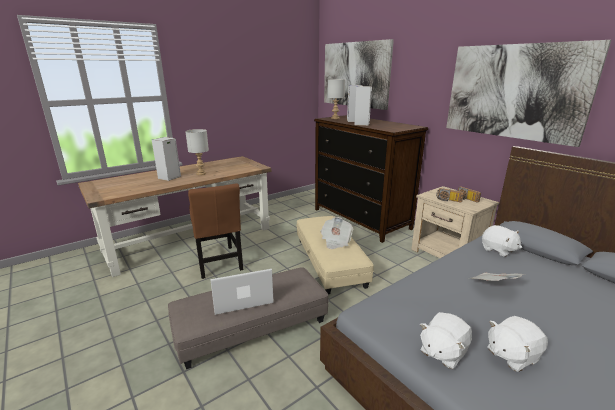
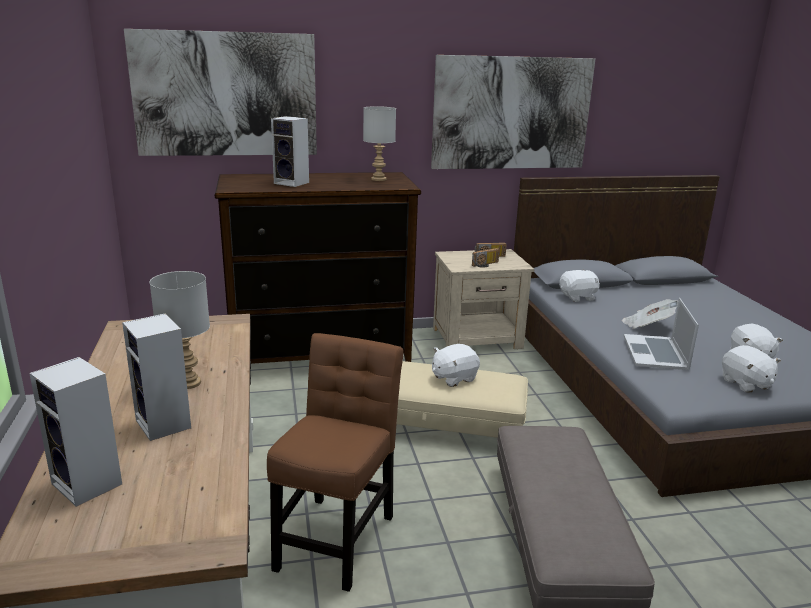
camera: 65 degrees left, 0 degrees up
(219, 263) = (337, 536): brown chair -> brown chair turned 75 degrees counterclockwise
(241, 297) = (570, 492): laptop -> laptop (655, 352)
(335, 118) = (245, 185): grey table lamp -> grey table lamp (379, 179)
(336, 241) = (453, 378): newspaper -> white plush toy
(362, 124) = (331, 186): speaker -> speaker (89, 484)

